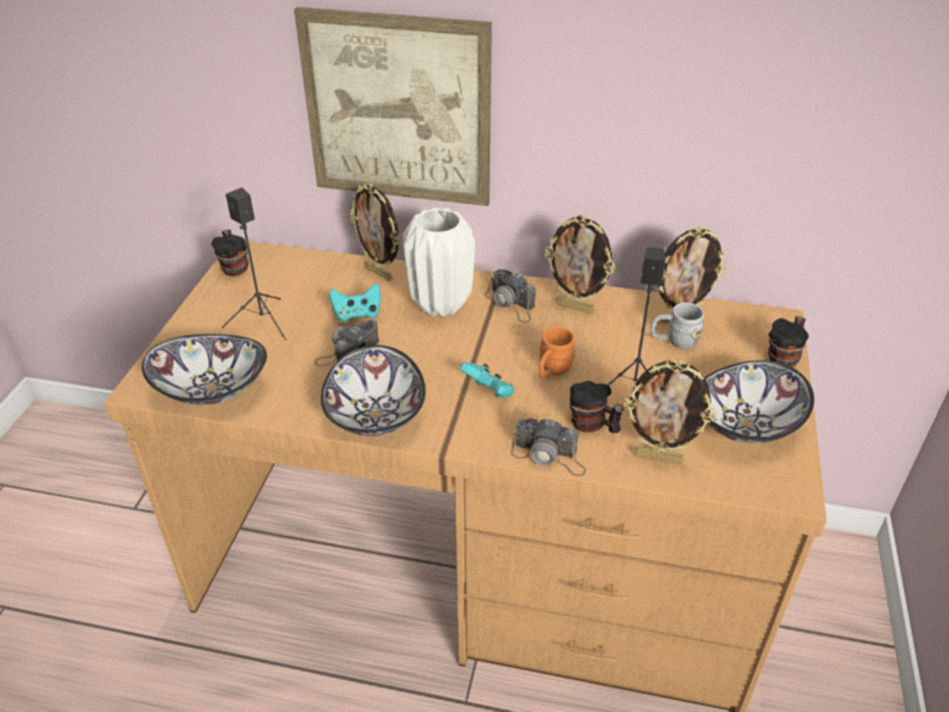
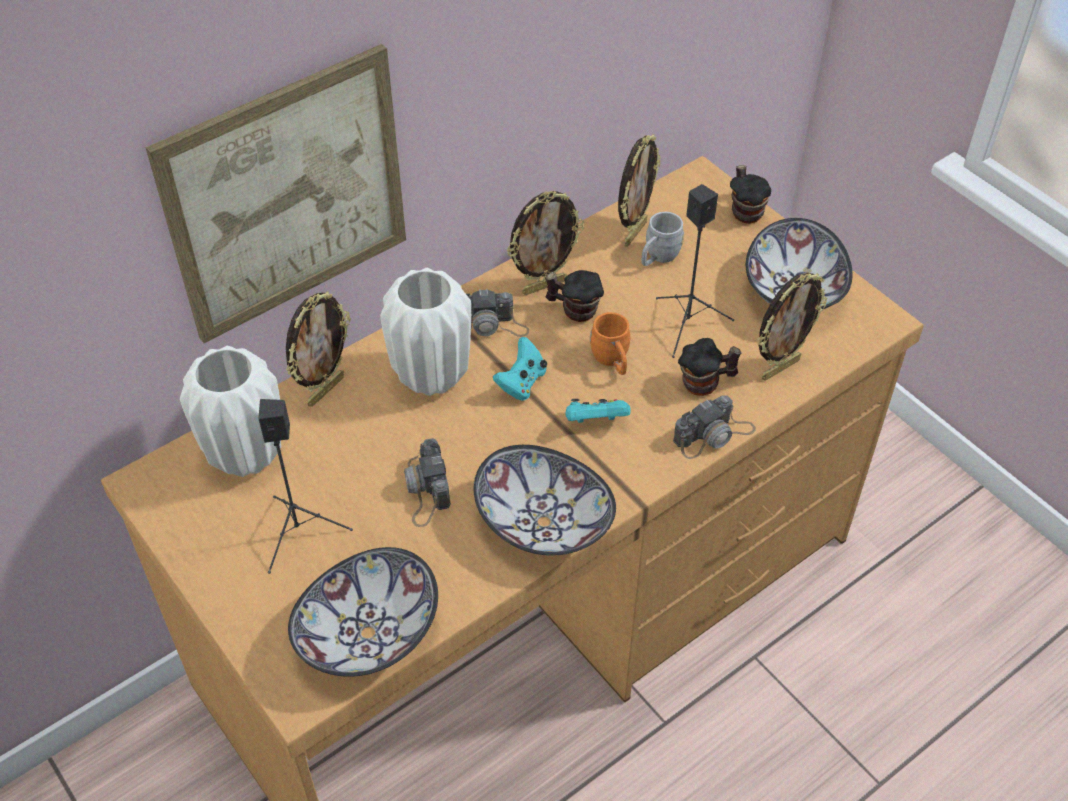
camera: 50 degrees left, 10 degrees up
(234, 267) = (164, 505): mug -> mug (574, 310)
(300, 273) = (247, 454): none -> white vase
(357, 314) = (375, 448): turquoise game controller -> turquoise game controller (522, 382)
(380, 273) = (325, 390): picture frame -> picture frame turned 45 degrees counterclockwise

